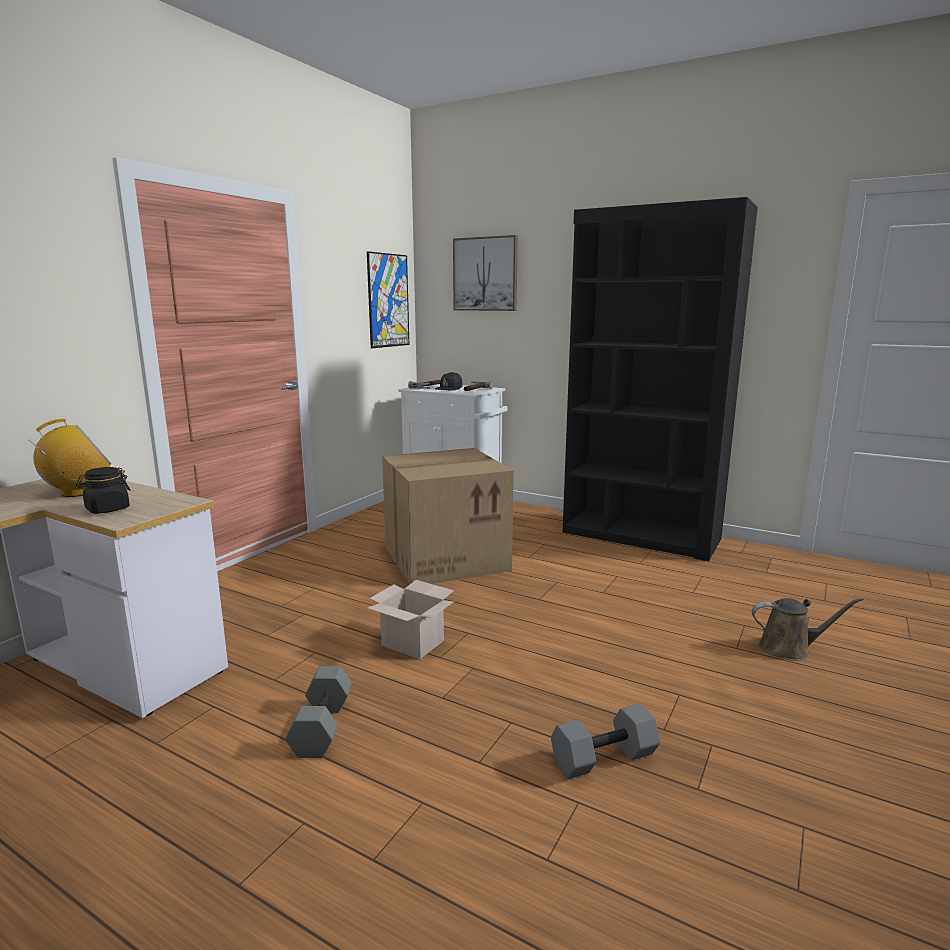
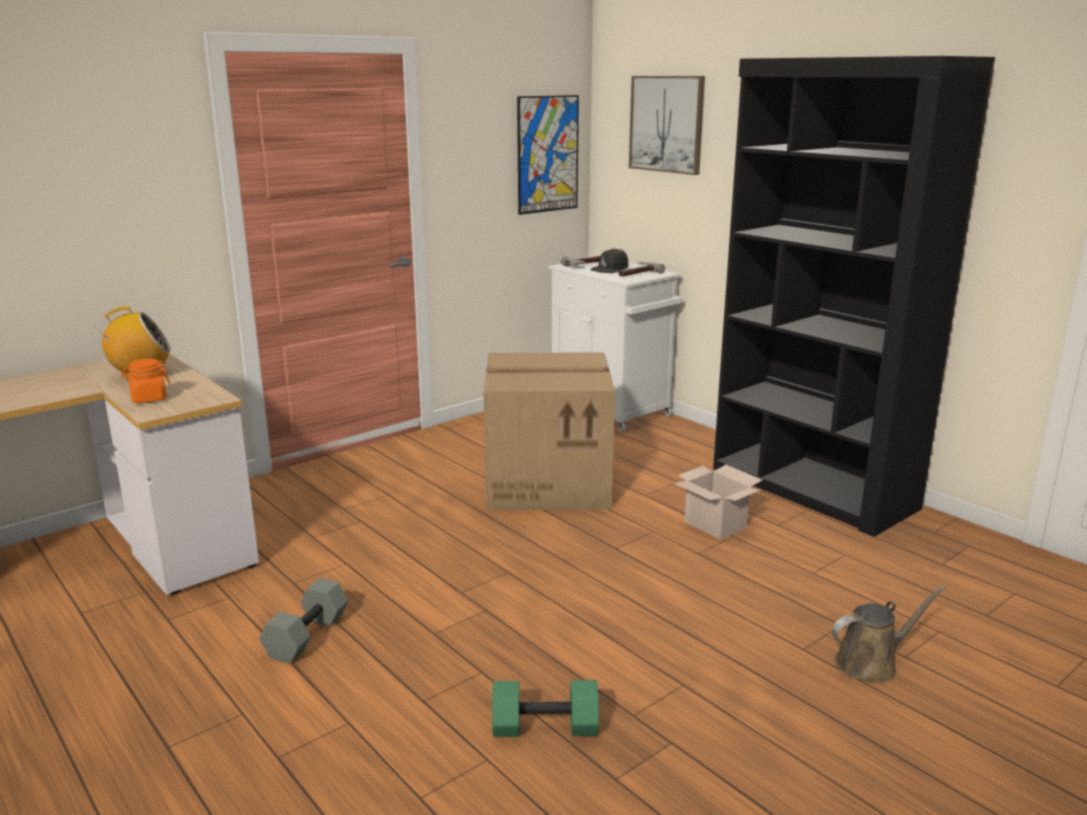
camera: 20 degrees right, 5 degrees up
(107, 509) = (149, 399): black jar -> orange jar
(414, 643) = (446, 572): cardboard box -> cardboard box (717, 525)
(603, 760) = (544, 728): grey dumbbell -> green dumbbell
(789, 648) = (871, 663): brown watering can -> brown watering can turned 45 degrees counterclockwise

